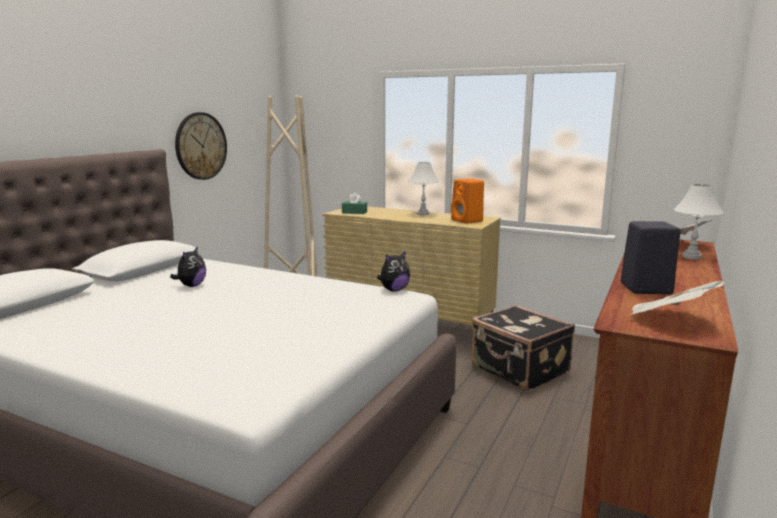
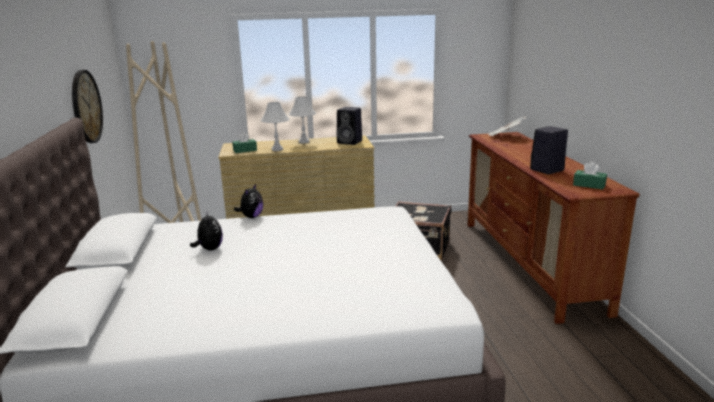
camera: 35 degrees left, 5 degrees up
(394, 290) = (374, 209): plush toy -> plush toy (251, 217)
(468, 221) = (350, 142): orange speaker -> black speaker
(669, 319) = (589, 185): newspaper -> green tissue box
(691, 257) = (526, 144): white table lamp -> white table lamp (277, 149)

